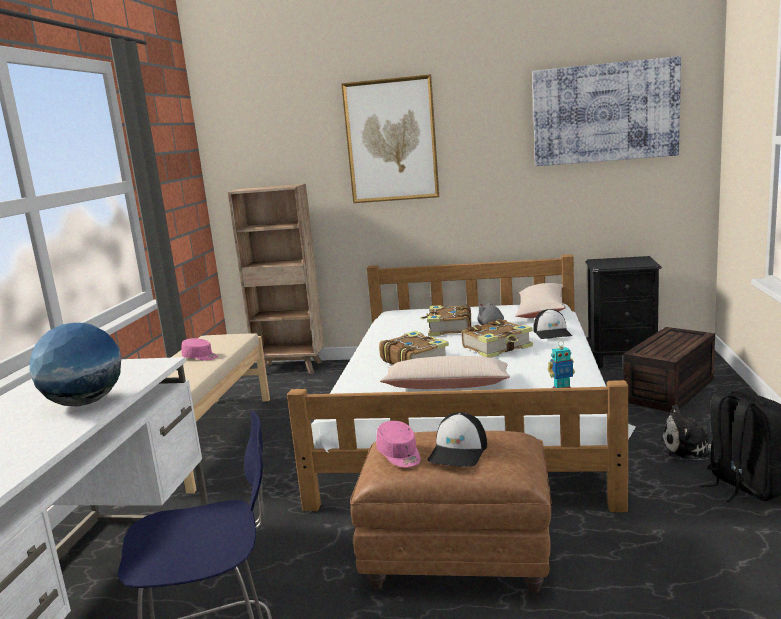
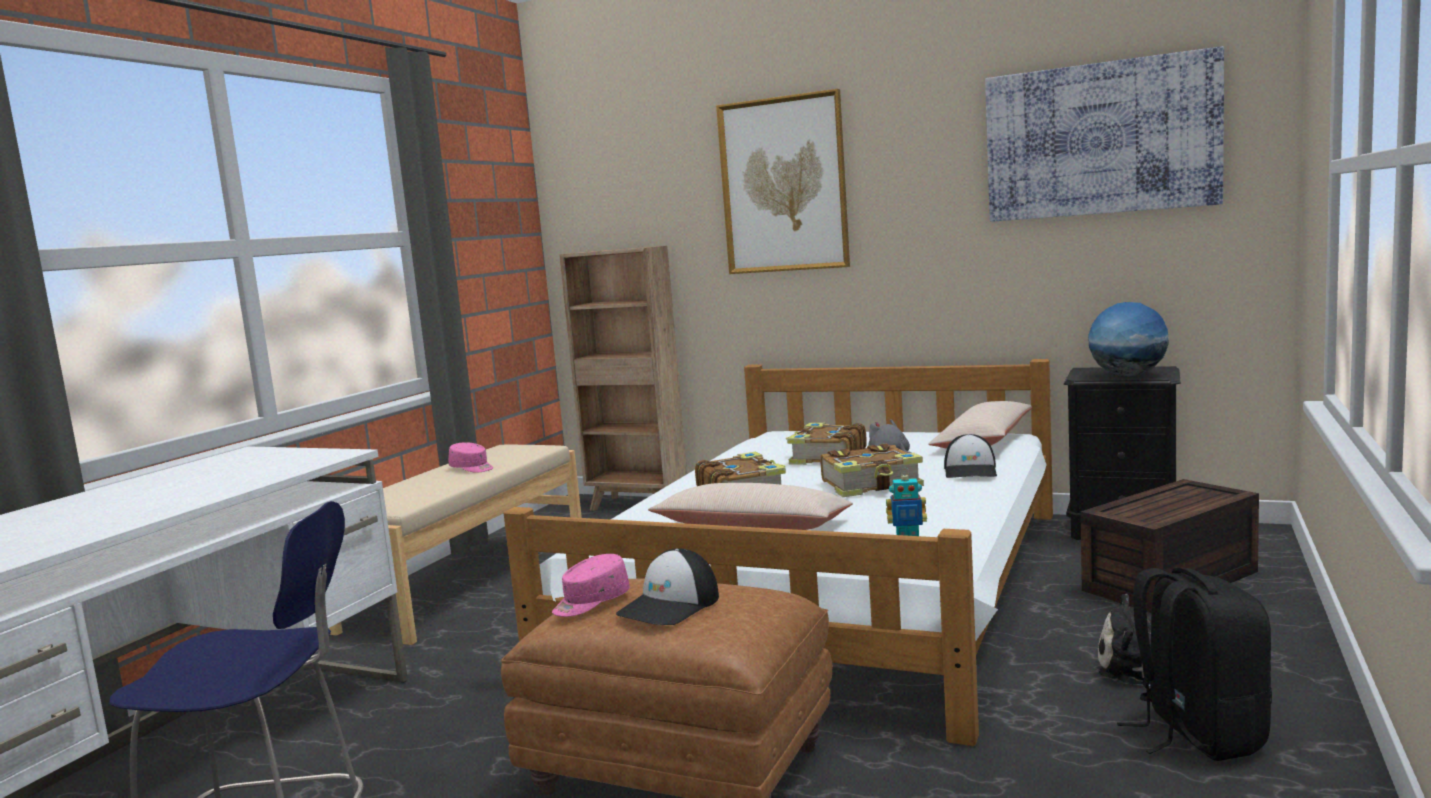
camera: 15 degrees right, 5 degrees down
(84, 403) = (208, 488): globe -> globe (1128, 375)
(400, 455) = (590, 602): pink cap -> pink cap turned 60 degrees clockwise

